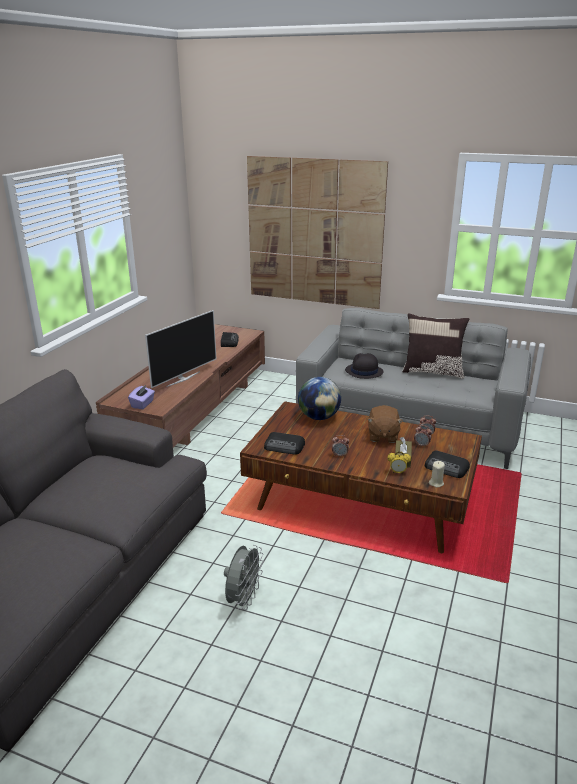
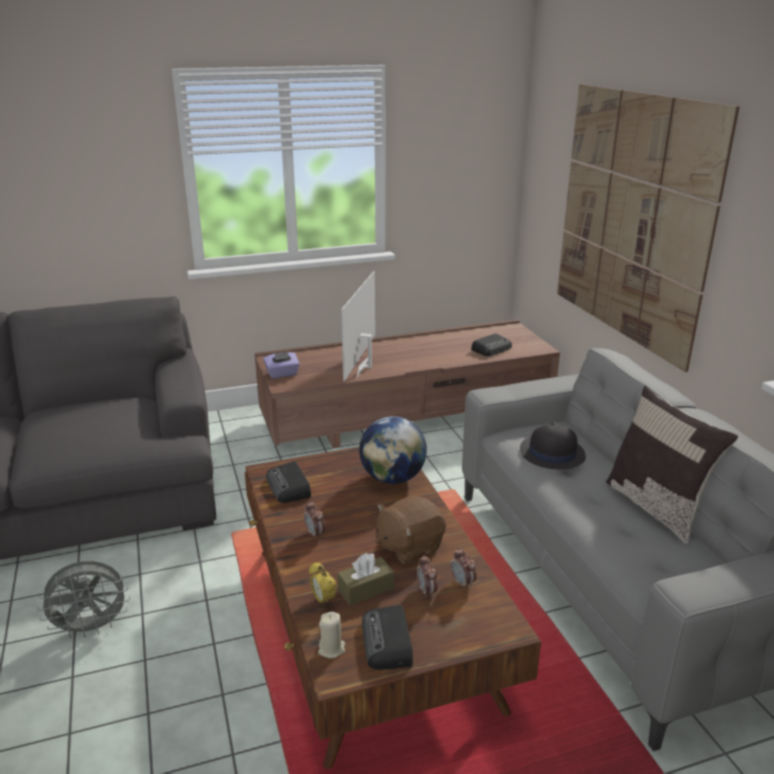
camera: 50 degrees right, 0 degrees up
(183, 379) = (365, 366): television -> television turned 105 degrees clockwise

